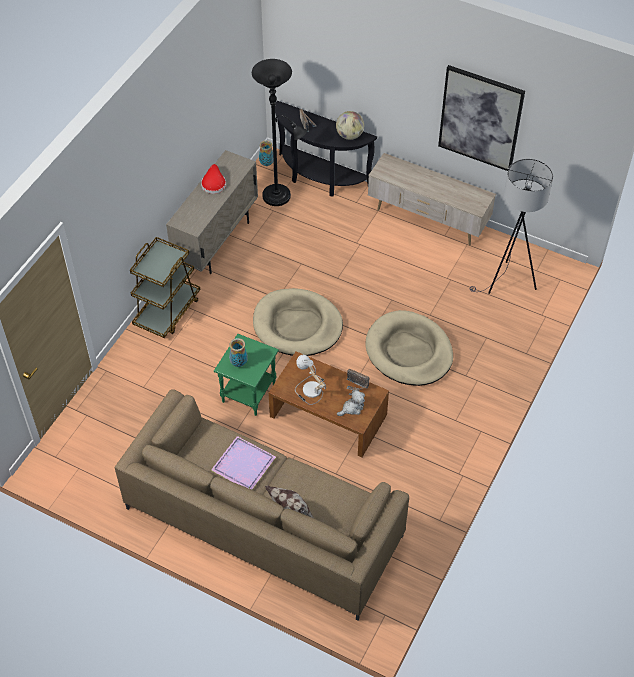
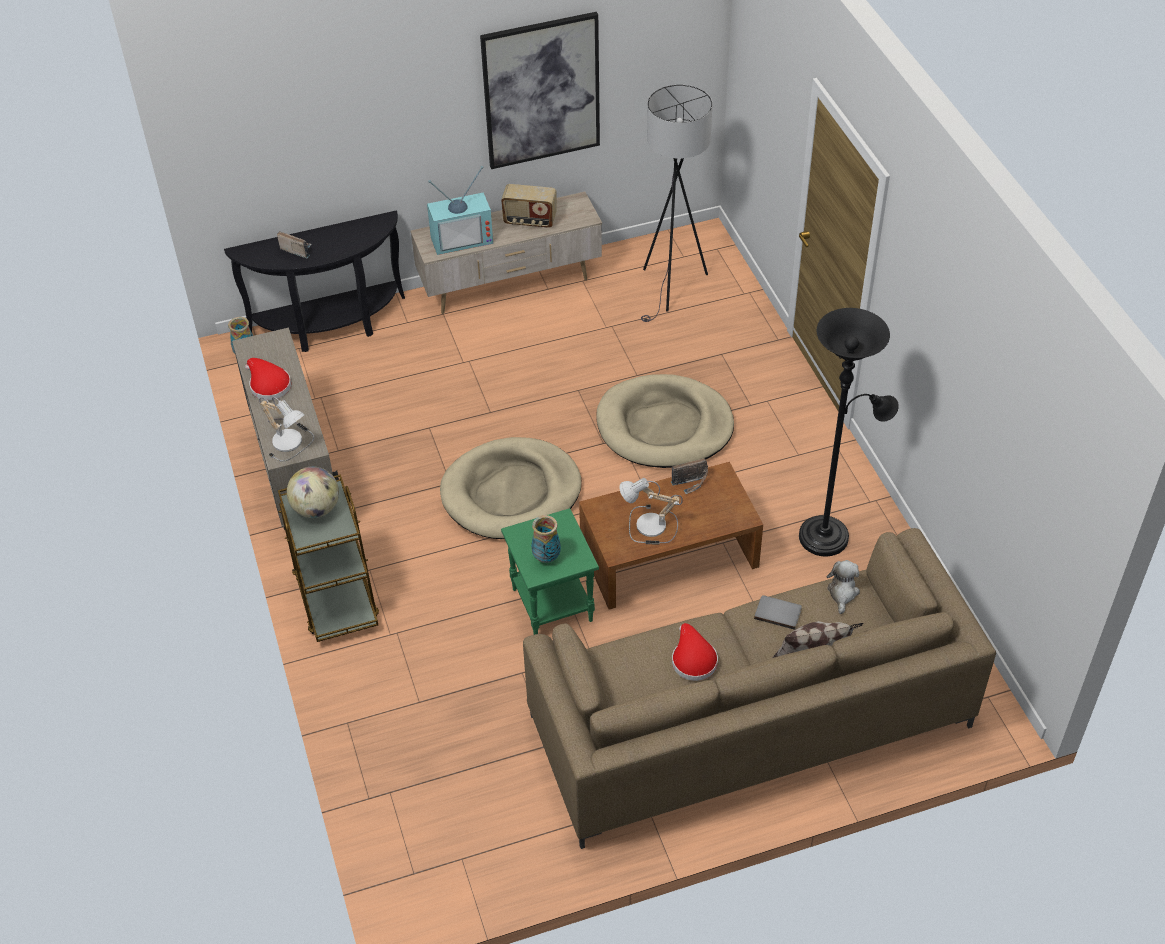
camera: 45 degrees left, 5 degrees down
(191, 217) = (291, 440): none -> table lamp
(242, 465) = (692, 659): purple tray -> red hat
(280, 197) = (310, 377): black floor lamp -> black floor lamp (829, 535)
(307, 478) = (778, 612): none -> grey book
(349, 135) = (364, 229): globe -> globe (316, 509)
(352, 408) = (717, 508): plush toy -> plush toy (842, 592)
(402, 174) = (462, 238): none -> television
(447, 189) = (530, 221): none -> radio

